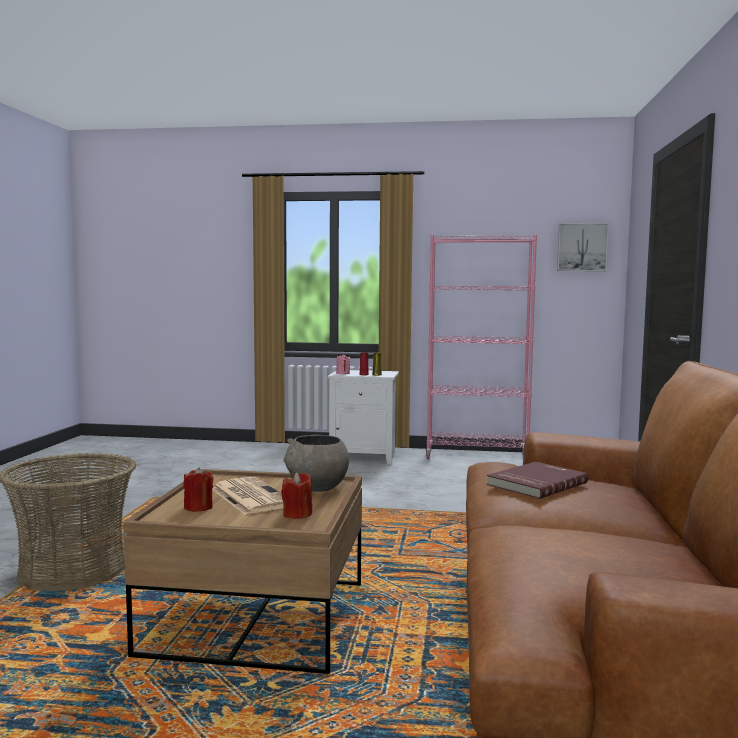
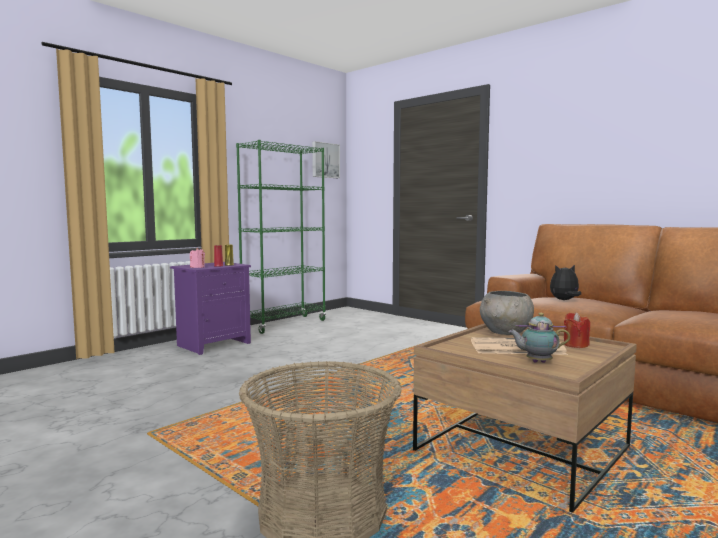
camera: 55 degrees left, 0 degrees up
(198, 507) = (537, 362): red candle -> teapot
(365, 457) = (214, 344): white nightstand -> purple nightstand
(477, 457) = (284, 324): pink bookcase -> green bookcase
(535, 483) = (564, 300): red book -> plush toy

